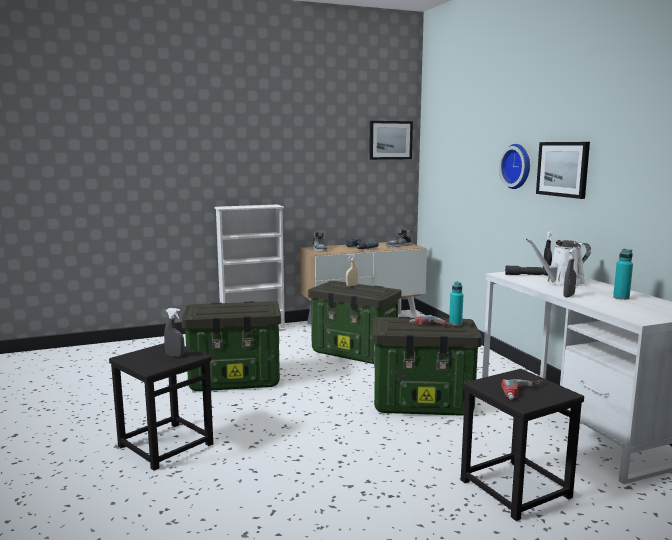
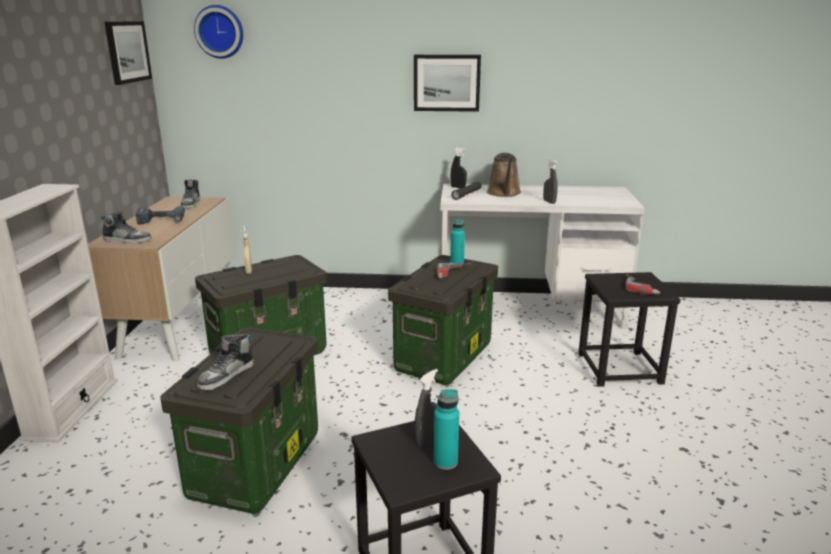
camera: 65 degrees left, 10 degrees up
(214, 308) = (226, 375): none -> shoe
(518, 166) = (376, 82): wall clock -> wall clock (220, 32)
(562, 282) = (504, 193): white watering can -> brown watering can
(621, 297) = (566, 192): turquoise bottle -> turquoise bottle (445, 462)

